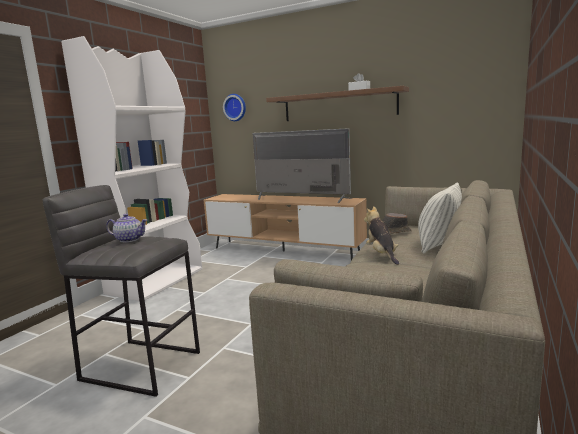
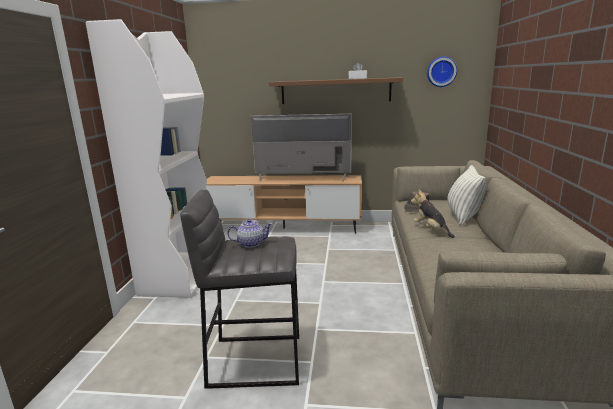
camera: 20 degrees left, 5 degrees up
(235, 107) = (225, 88): wall clock -> wall clock (441, 71)

